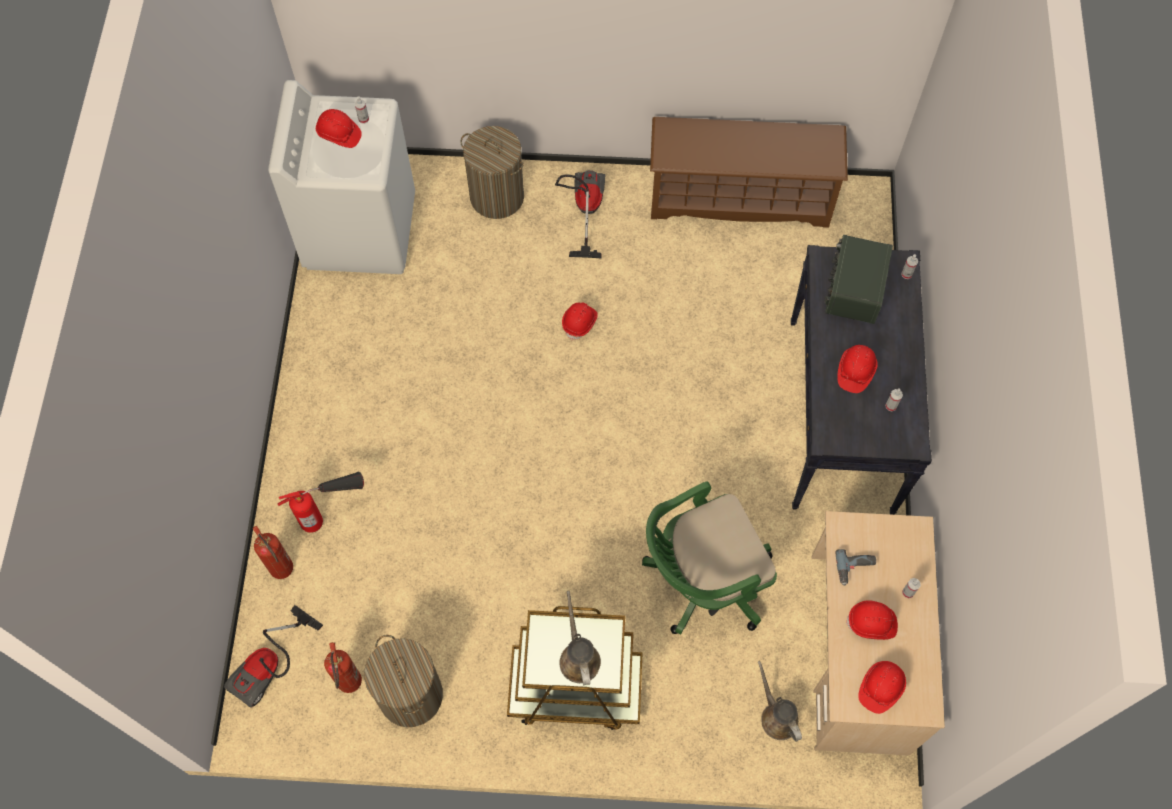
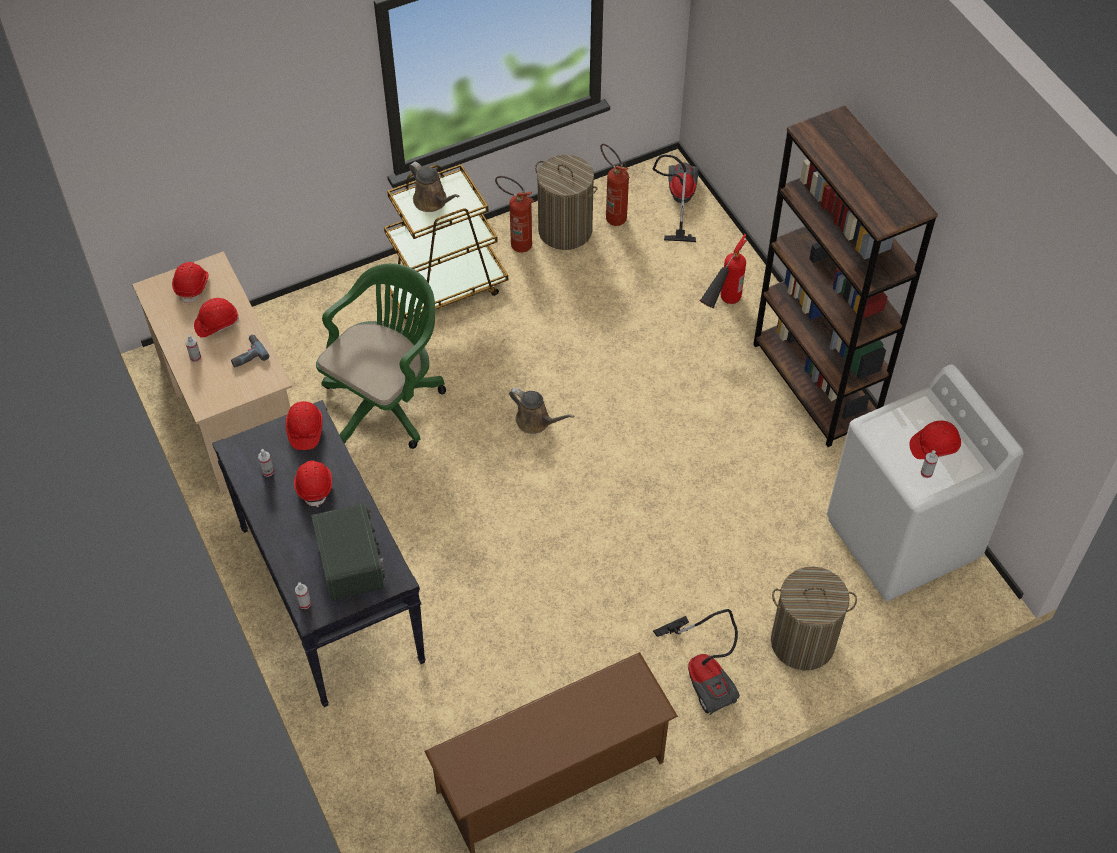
camera: 150 degrees right, 10 degrees down
(285, 573) = (721, 256): fire extinguisher -> fire extinguisher (516, 243)
(313, 391) = (815, 384): none -> brown bookcase
(580, 323) = (629, 557): red hard hat -> red hard hat (305, 430)
(777, 716) = (277, 339): brown watering can -> brown watering can (536, 421)

